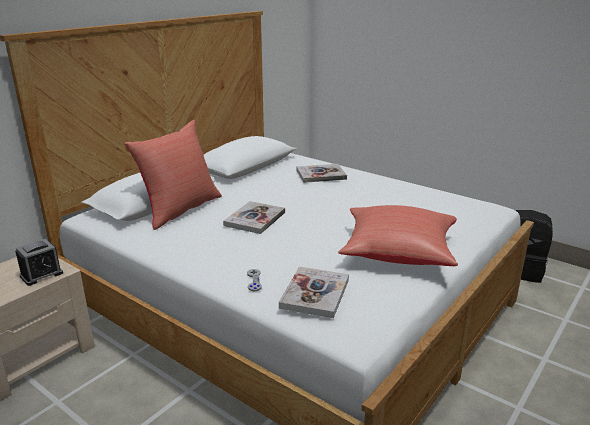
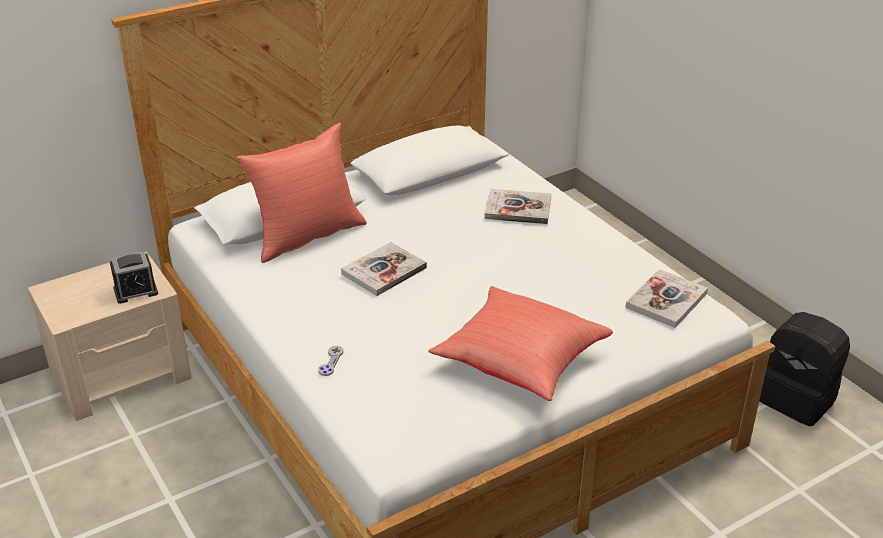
camera: 20 degrees right, 10 degrees up
(315, 293) = (381, 395): book -> book (666, 300)

